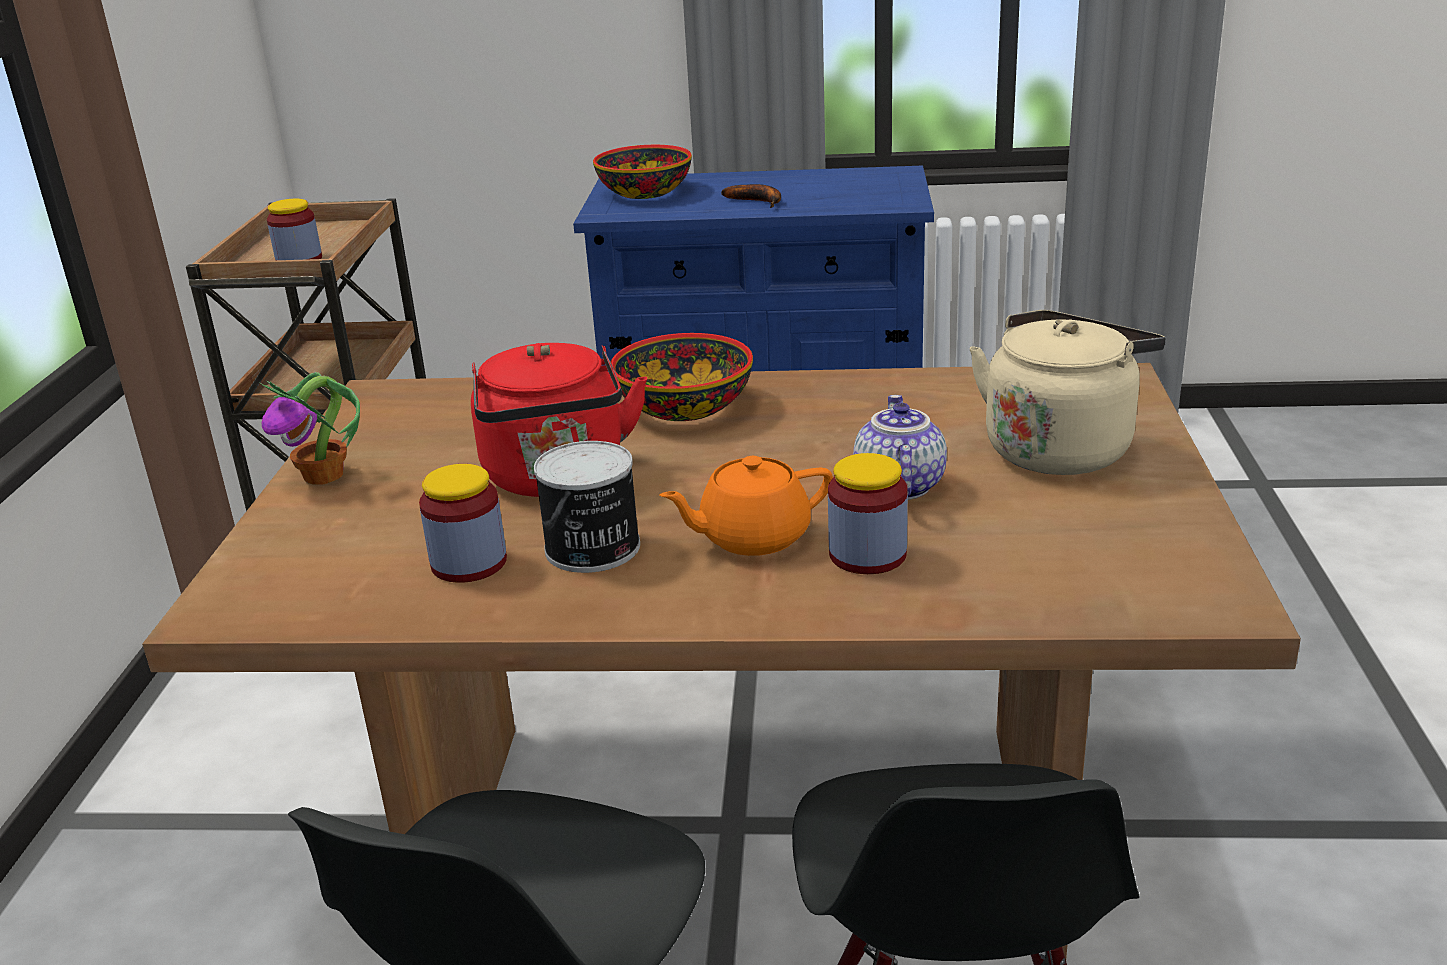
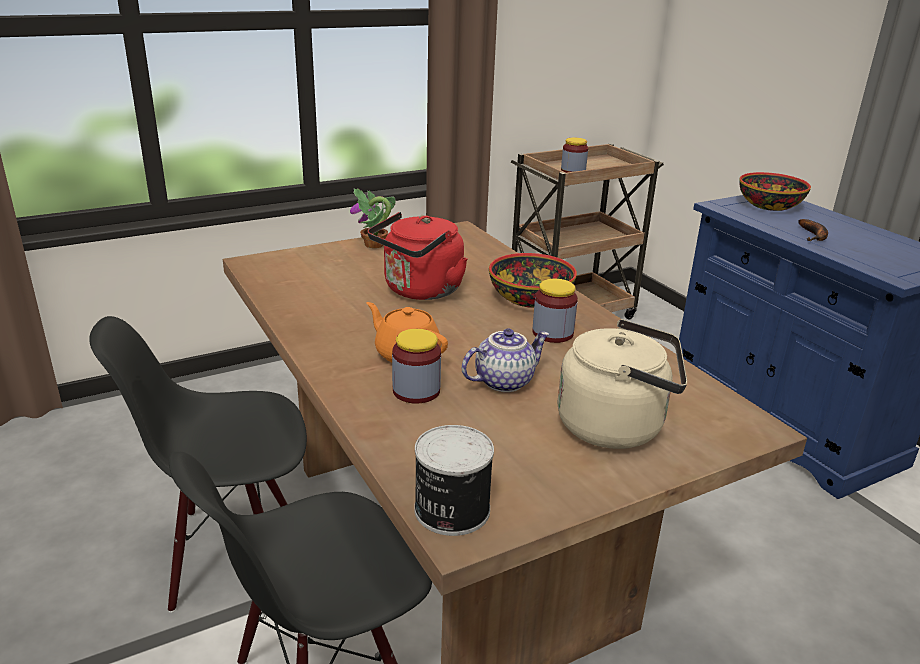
camera: 55 degrees right, 0 degrees up
(469, 563) = (325, 296): jar -> jar (552, 333)
(592, 549) = (360, 318): can -> can (450, 510)

